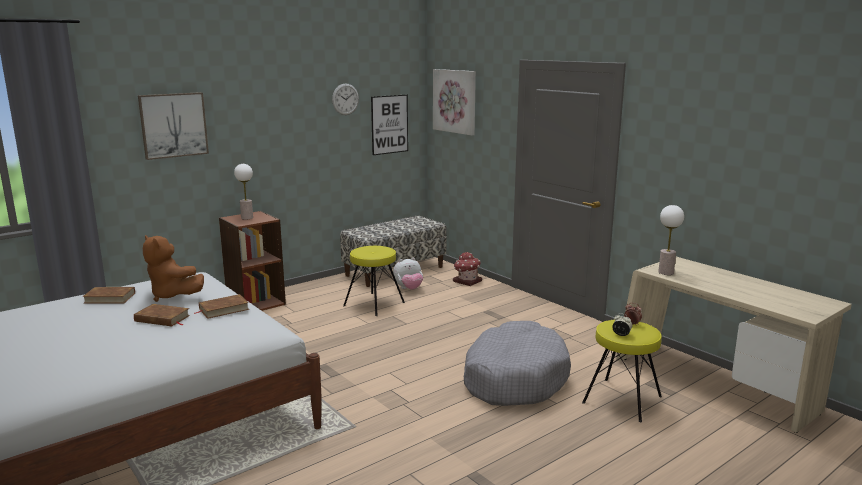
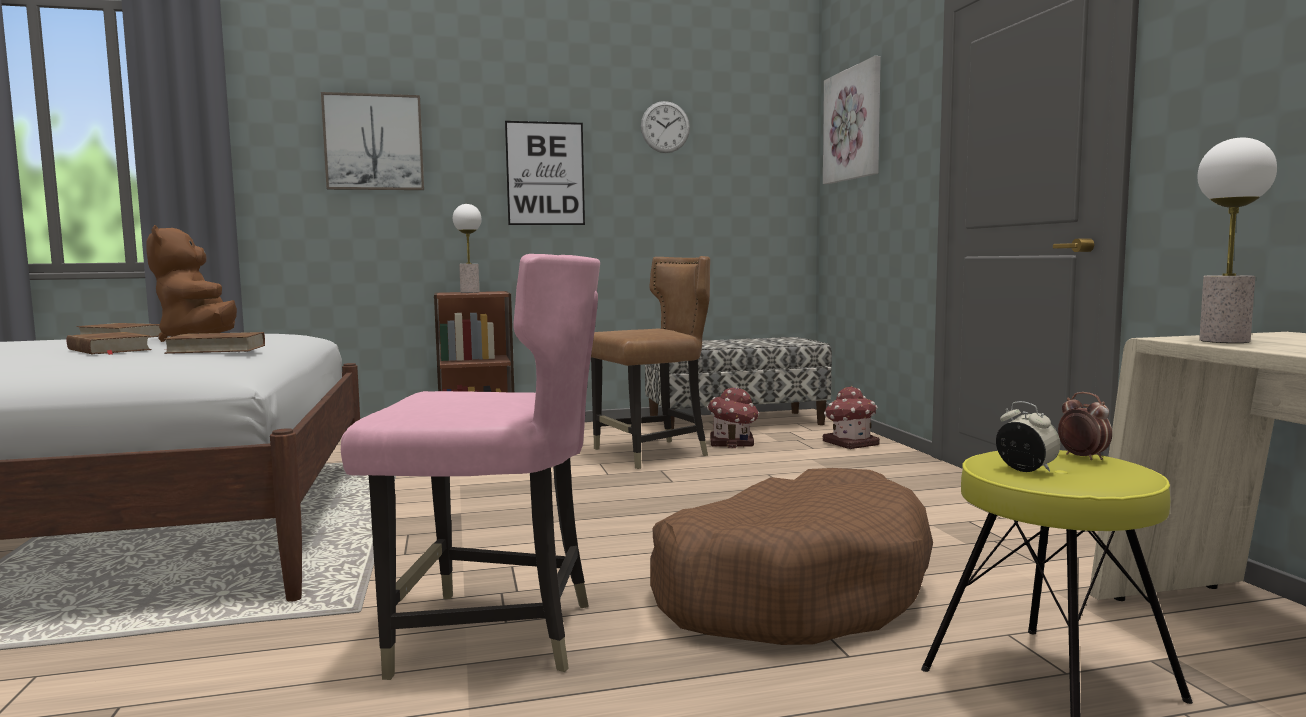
camera: 25 degrees right, 10 degrees down
(374, 304) = (651, 453): yellow stool -> brown chair
(389, 124) = (747, 176): picture -> picture (545, 173)
(408, 289) = (733, 443): plush toy -> toy house
(425, 424) = (494, 635): none -> pink chair
(514, 378) = (790, 589): grey dog bed -> brown dog bed

